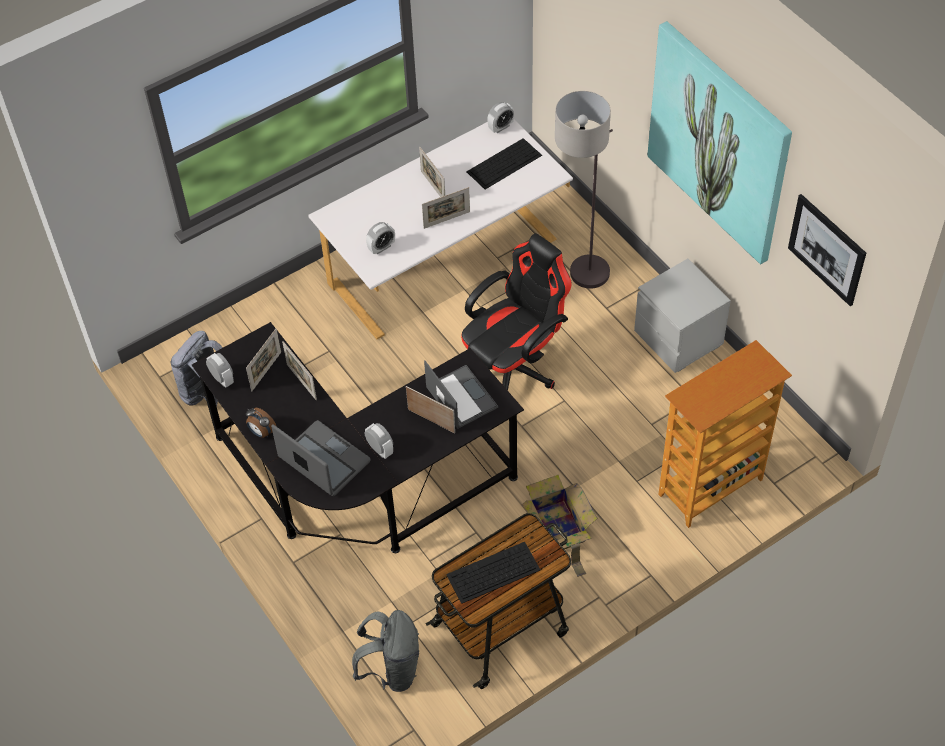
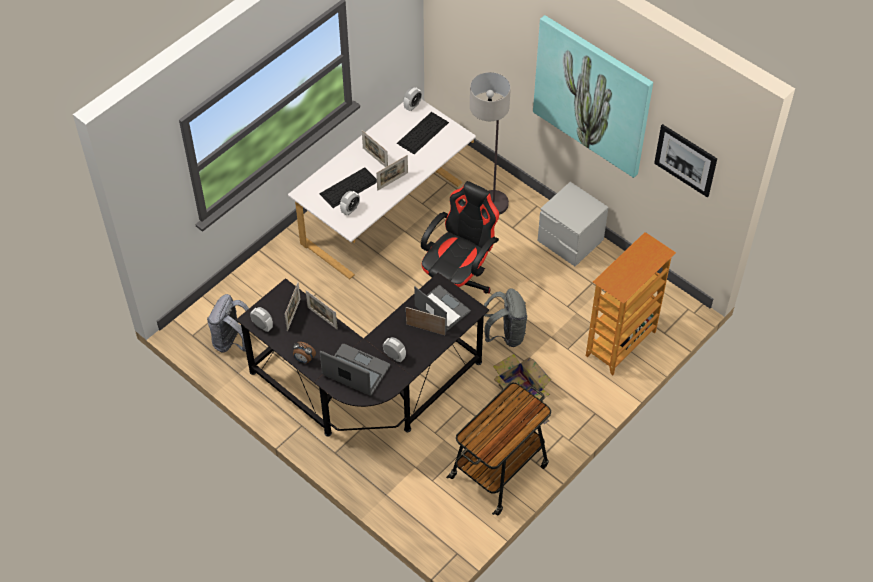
camera: 15 degrees left, 0 degrees up
(392, 669) = (429, 514): grey backpack -> grey backpack (505, 334)
(492, 573) = (498, 428): keyboard -> keyboard (348, 188)

